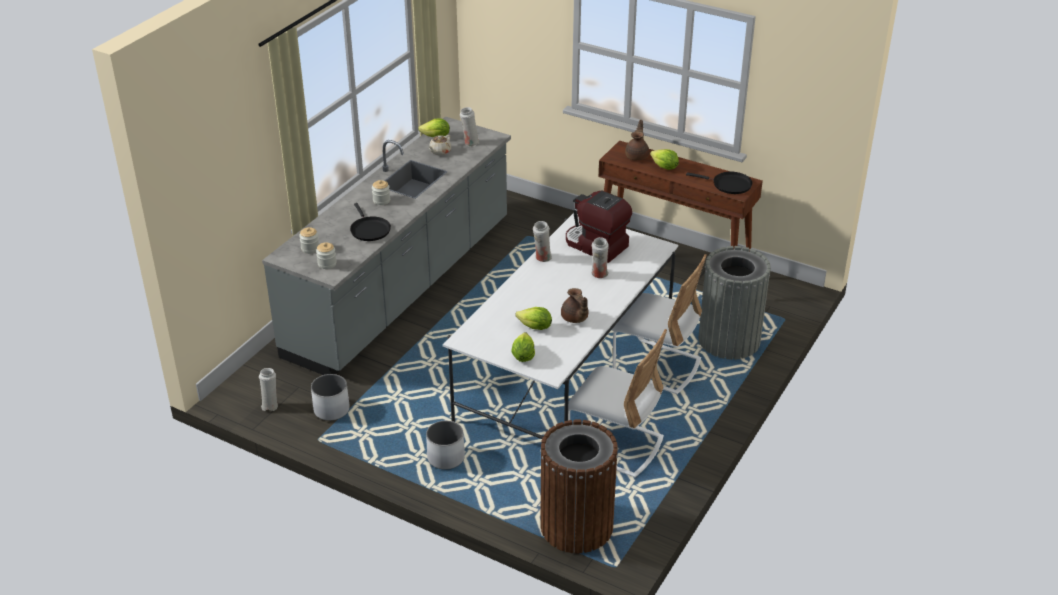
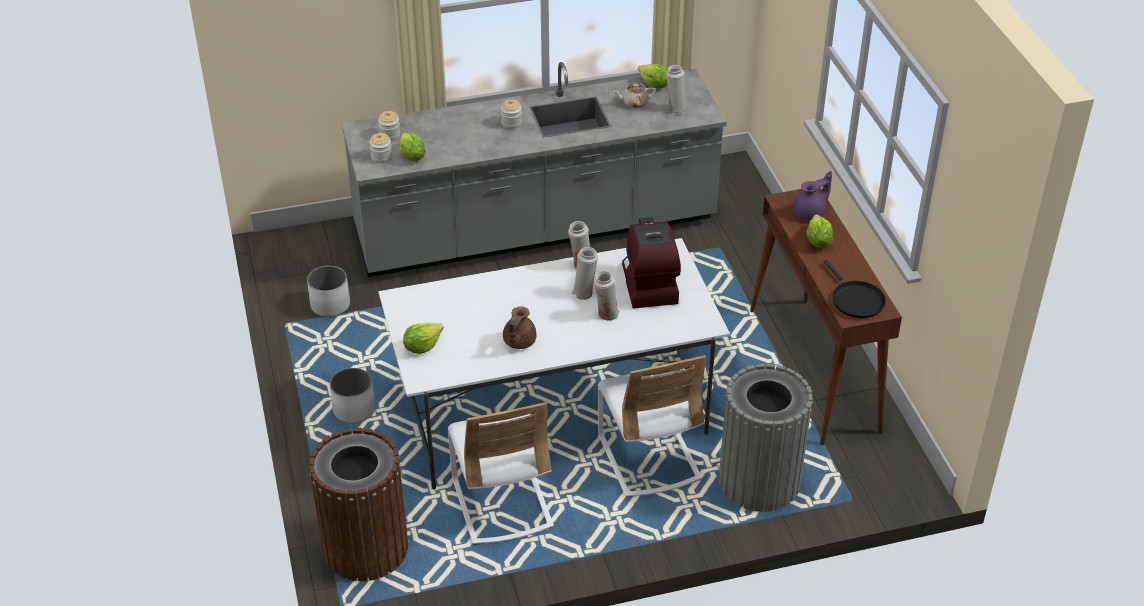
camera: 45 degrees right, 5 degrees up
(270, 405) = (294, 270): white vase -> white vase (584, 292)
(369, 230) = (460, 145): black frying pan -> none
(535, 327) = (473, 327): lettuce -> lettuce (412, 156)
(637, 156) = (810, 213): brown teapot -> purple teapot

